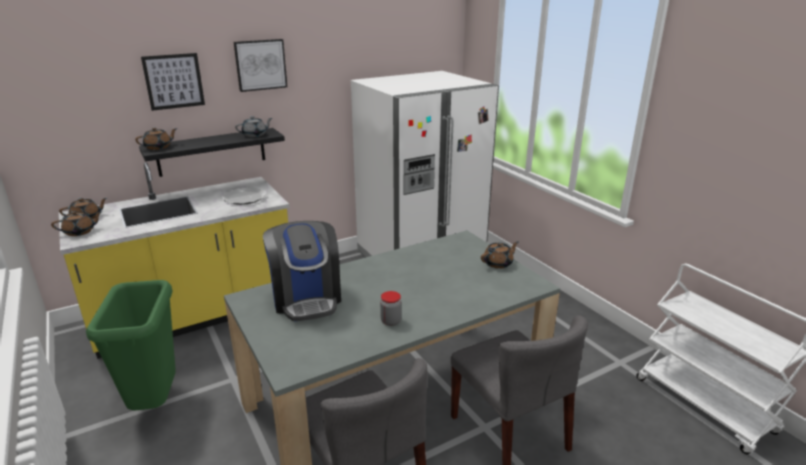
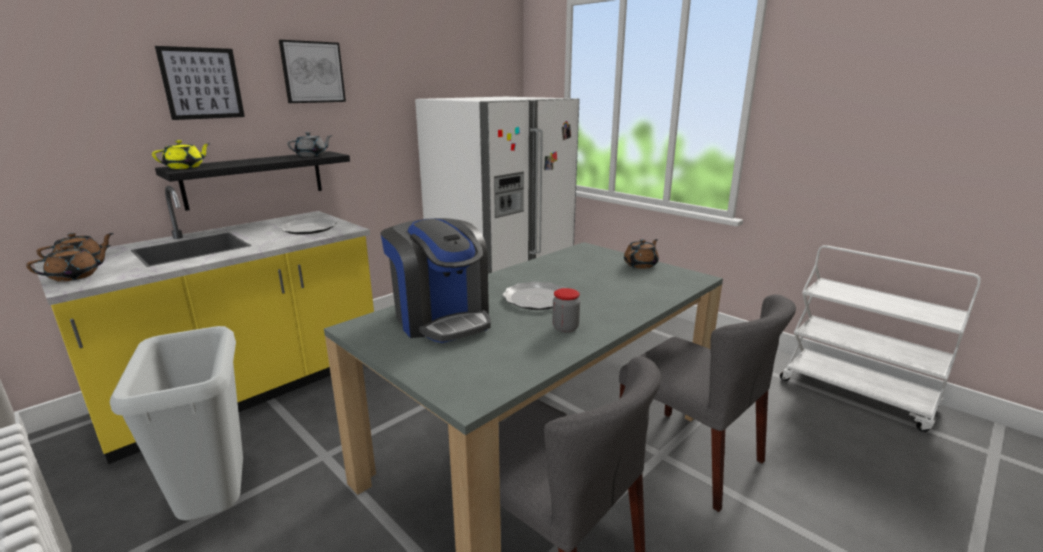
camera: 15 degrees left, 5 degrees down
(154, 403) = (216, 506): green trash can -> grey trash can
(158, 147) = (185, 167): brown teapot -> yellow teapot
(387, 289) = (536, 299): none -> plate

